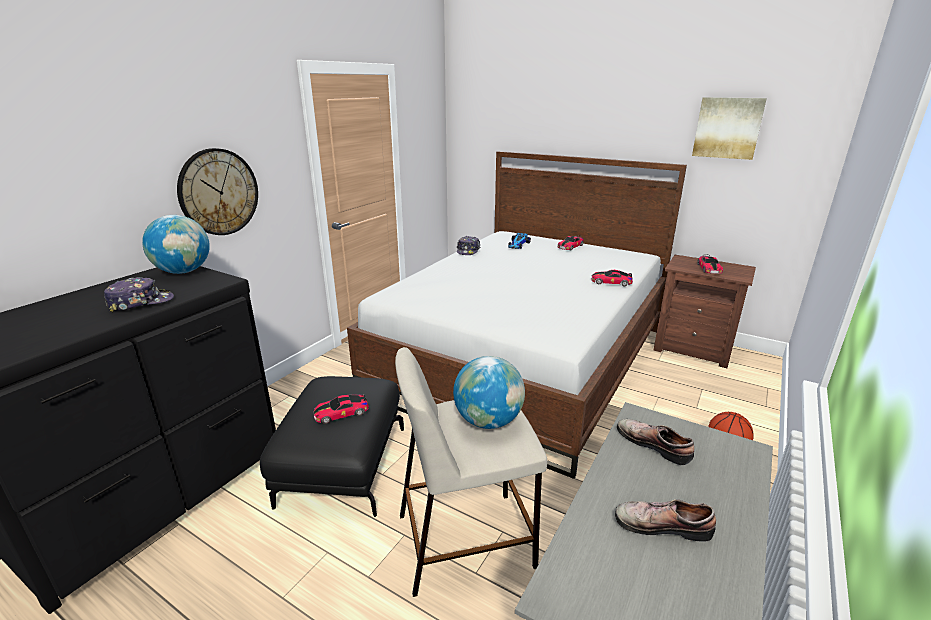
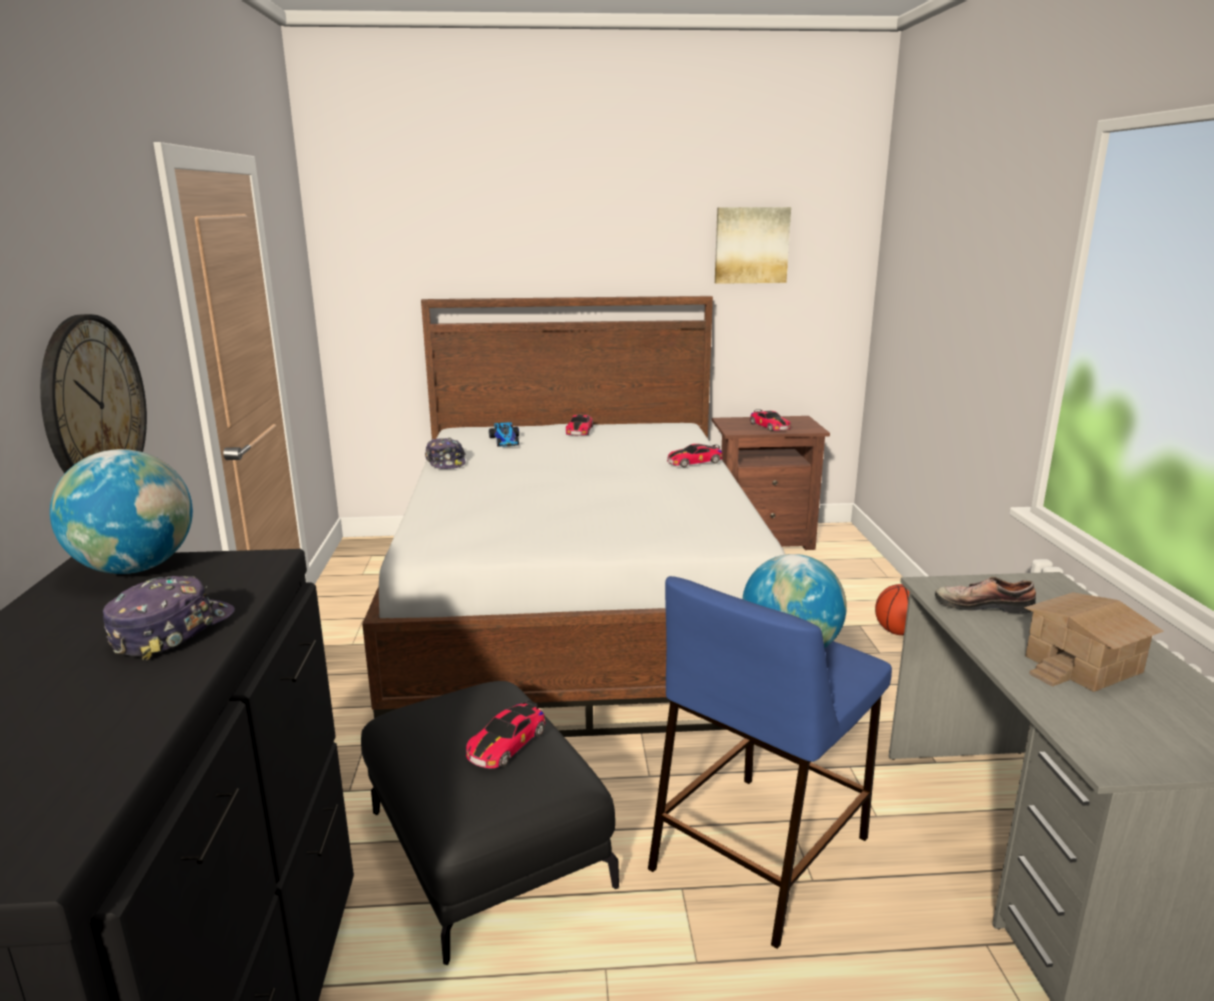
camera: 35 degrees left, 5 degrees down
(466, 539) = (761, 850): beige stool -> blue stool
(661, 523) = (1085, 665): shoe -> toy house

